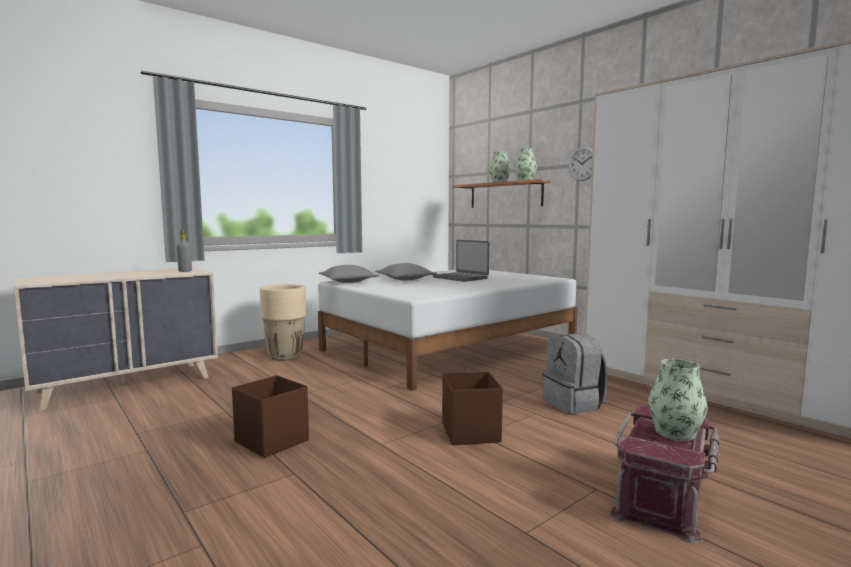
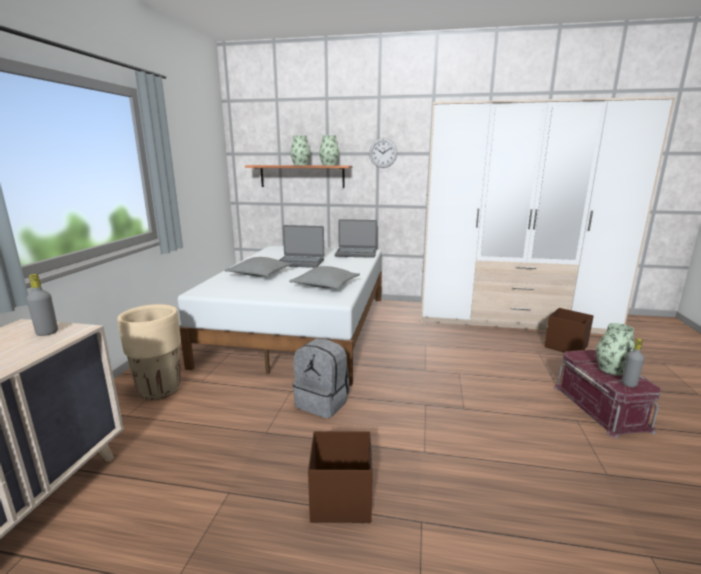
camera: 40 degrees left, 10 degrees up
(348, 282) = (213, 289): grey pillow -> grey pillow (325, 285)
(470, 432) = (455, 409): brown storage box -> brown storage box (565, 346)
(535, 278) = (356, 253): none -> laptop
(574, 404) = (464, 356): grey backpack -> grey backpack (323, 402)
(657, 446) = (629, 384): none -> grey bottle

